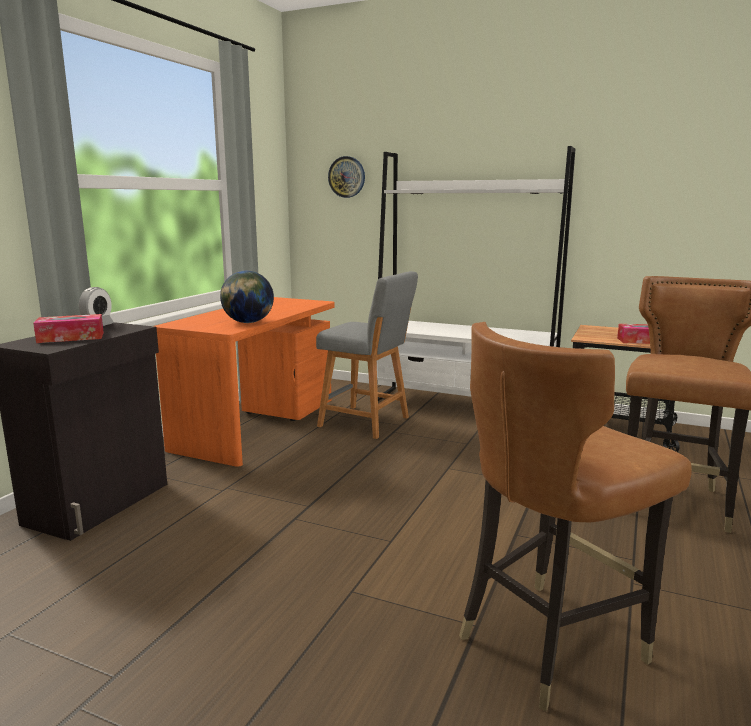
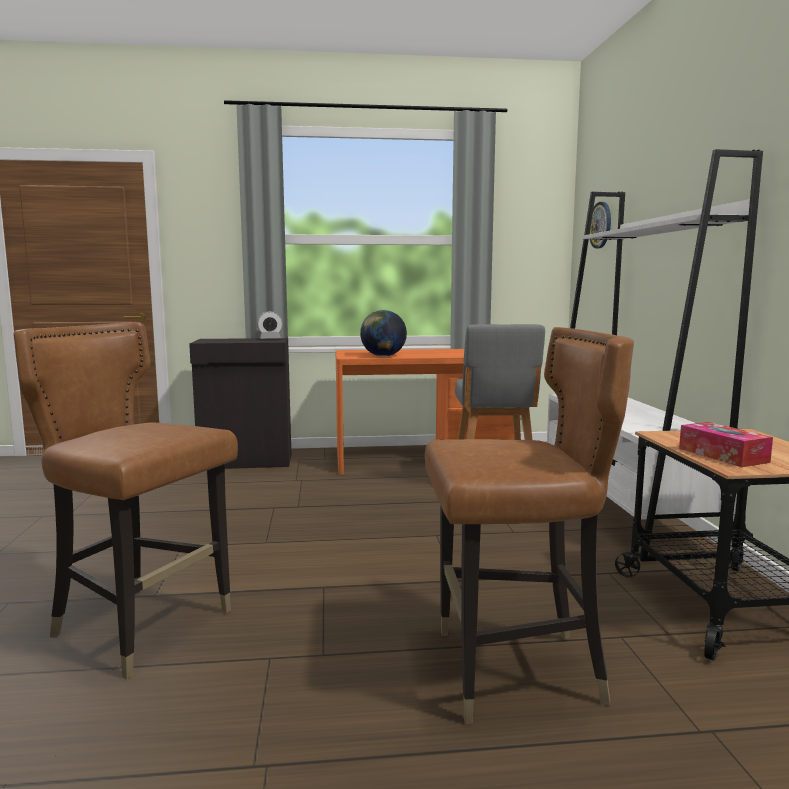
camera: 60 degrees right, 5 degrees down
(71, 337) = (232, 340): tissue box -> none

